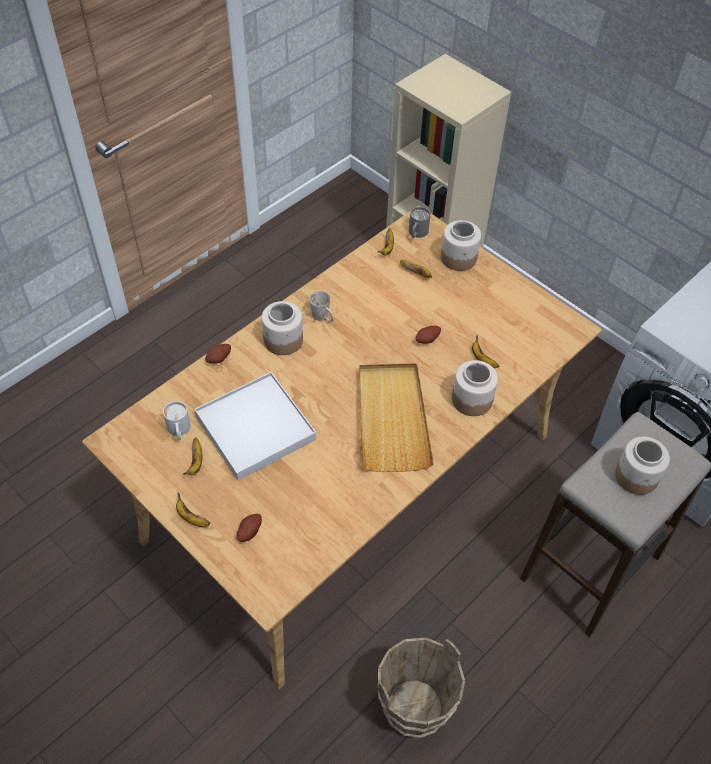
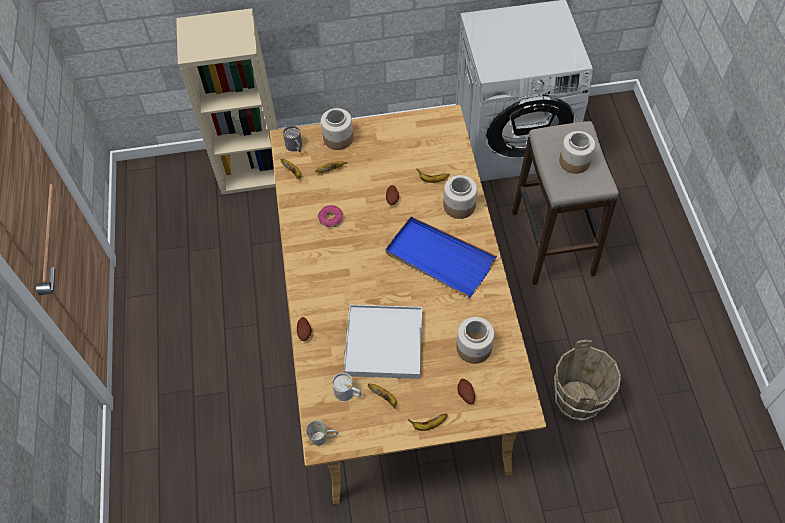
camera: 50 degrees left, 5 degrees up
(283, 340) = (321, 283): jar -> jar (474, 348)
(323, 318) = (322, 247): white mug -> white mug (324, 438)
(360, 306) = (330, 219): none -> donut
(392, 418) = (439, 258): beige tray -> blue tray

